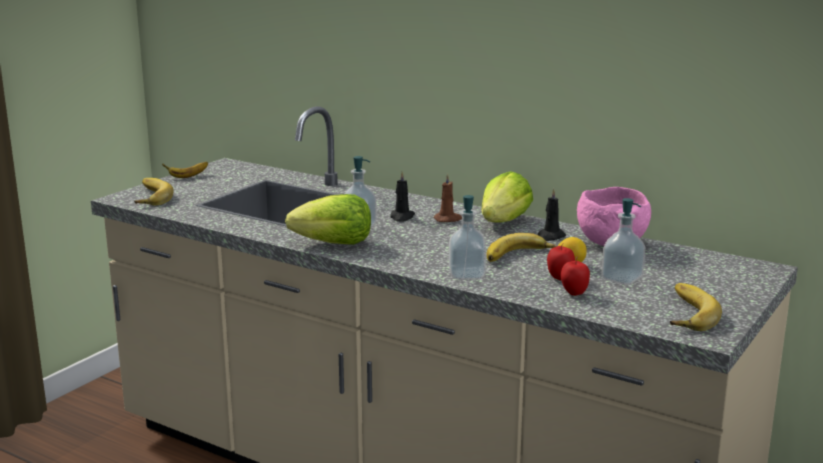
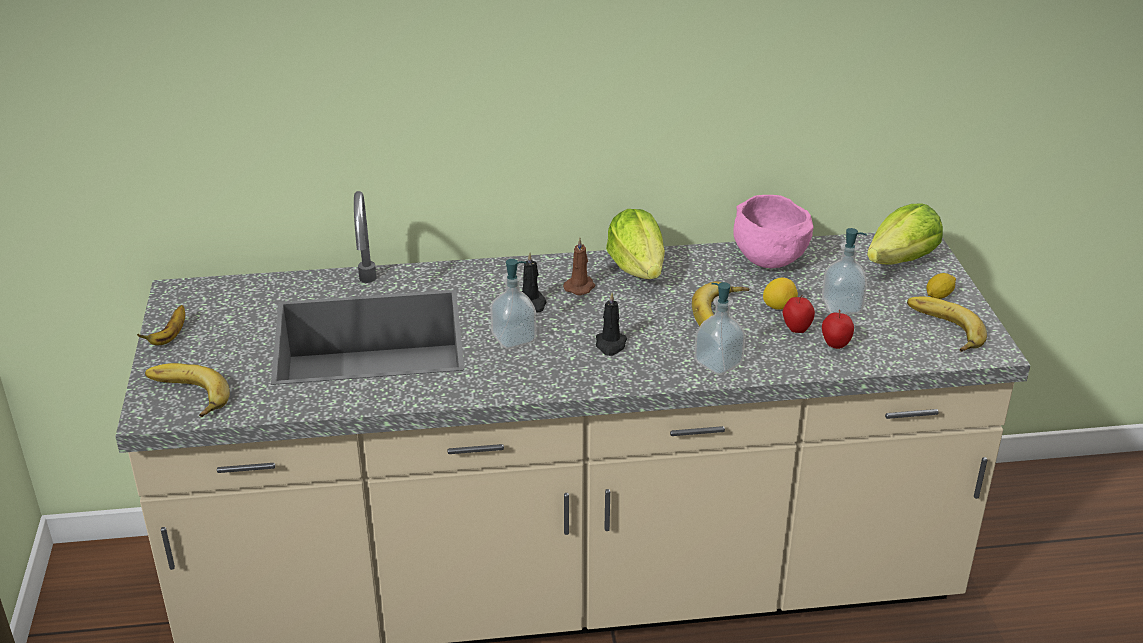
camera: 40 degrees left, 15 degrees up
(334, 244) = (532, 377): lettuce -> lettuce (902, 260)
(550, 237) = (707, 272): black candle -> black candle (610, 345)
(721, 297) = (939, 295): none -> lemon

